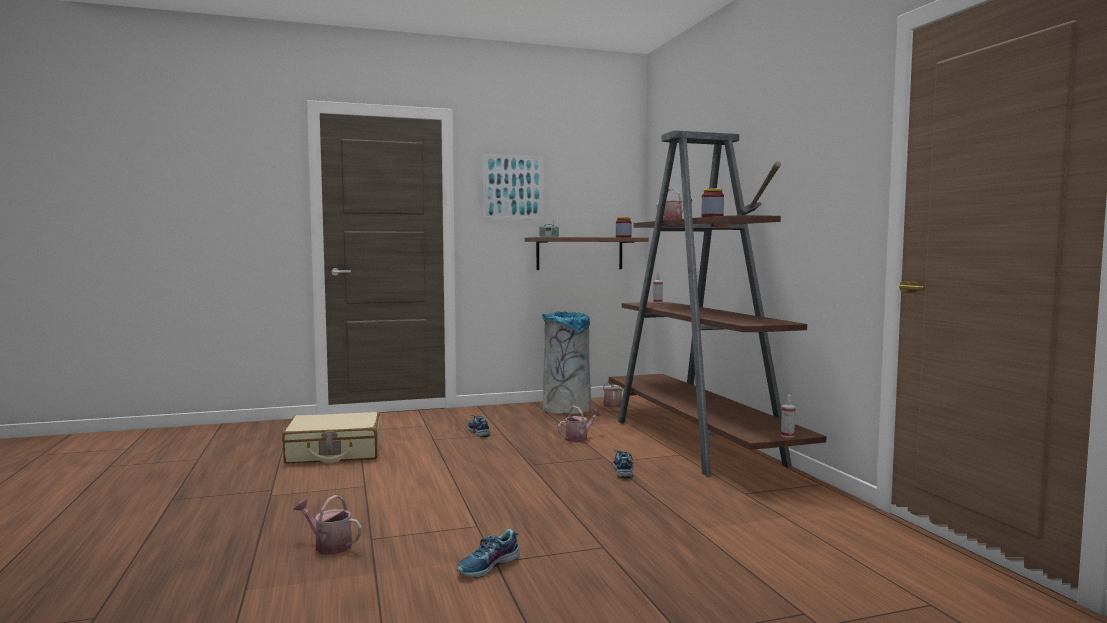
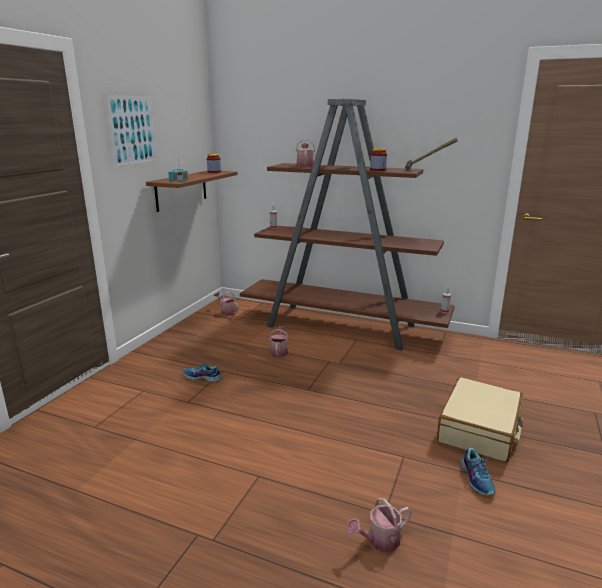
camera: 50 degrees left, 15 degrees up
(334, 452) = (140, 461): beige suitcase -> beige suitcase (479, 430)
(566, 410) = (209, 328): grey trash can -> none
(622, 470) = (361, 367): shoe -> none

